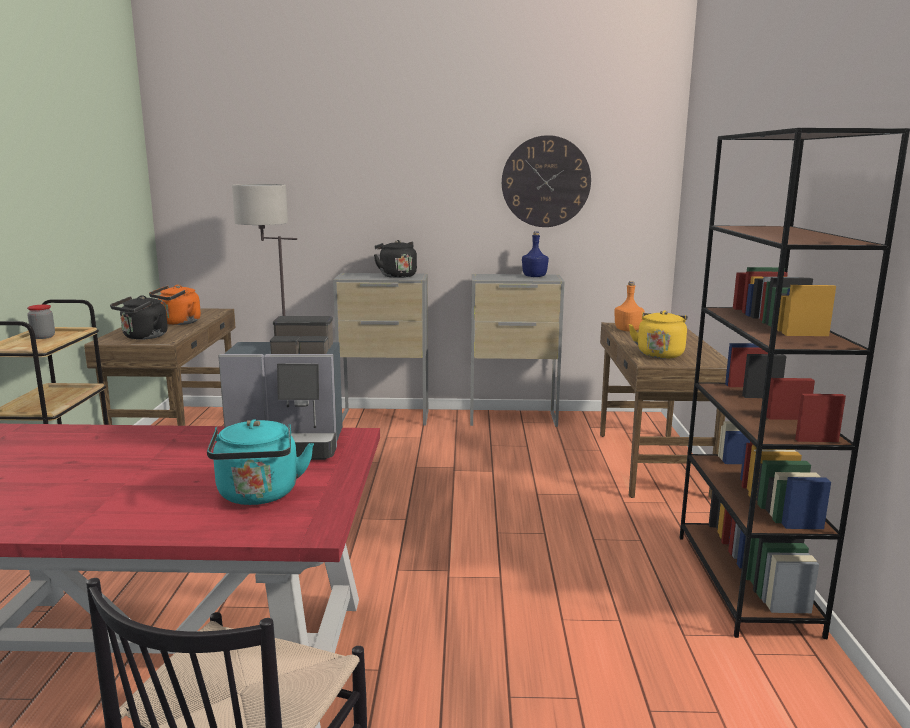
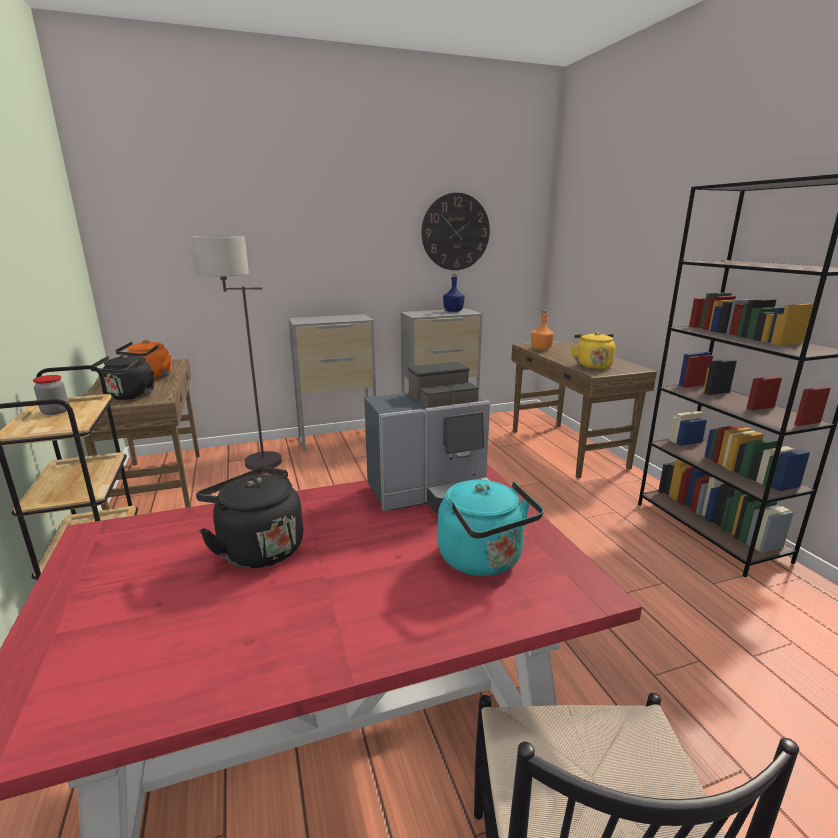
camera: 20 degrees left, 5 degrees up
(396, 276) = (343, 317): black kettle -> black kettle (258, 548)

